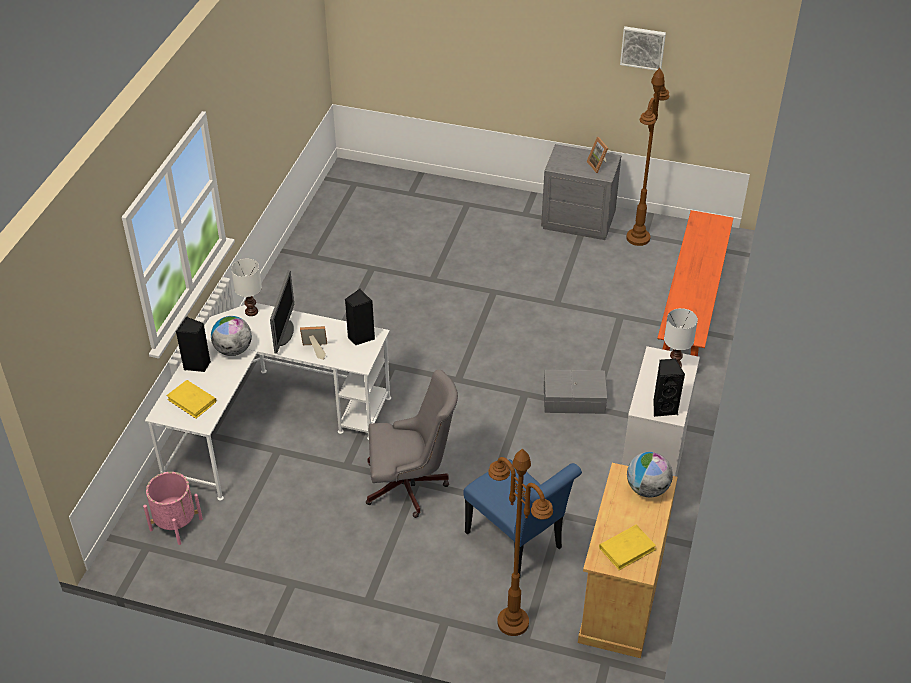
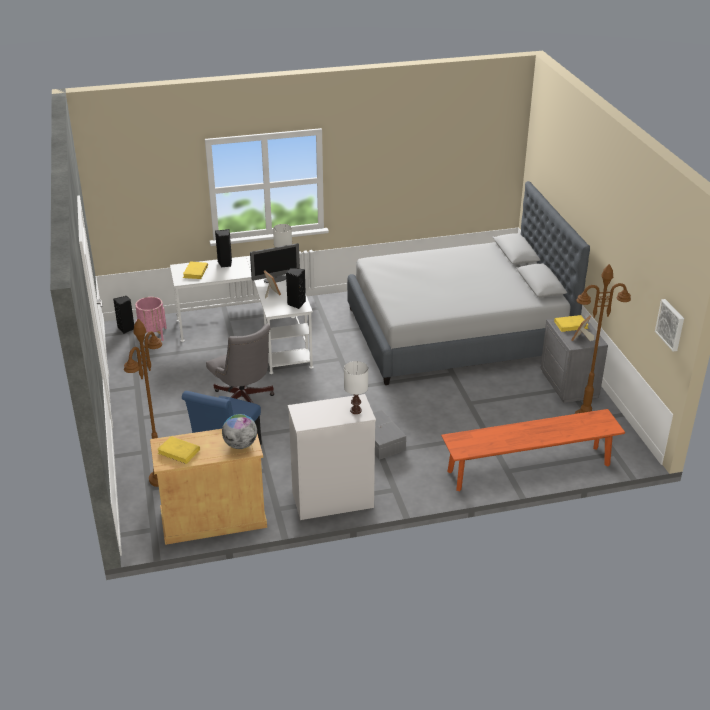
camera: 60 degrees right, 10 degrees down
(233, 350) = (246, 269): globe -> none
(420, 253) = (457, 332): none -> grey bed
(568, 160) = (571, 325): none -> yellow book
(643, 47) = (637, 256): picture -> picture (671, 324)
(663, 408) = (307, 417): black speaker -> black speaker (126, 329)

